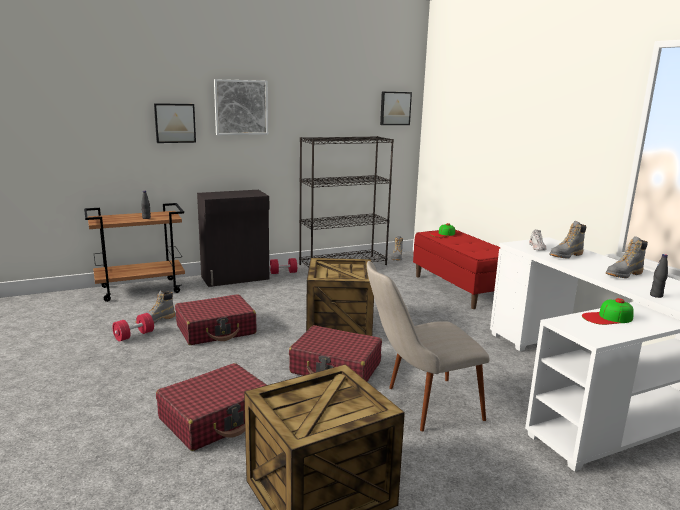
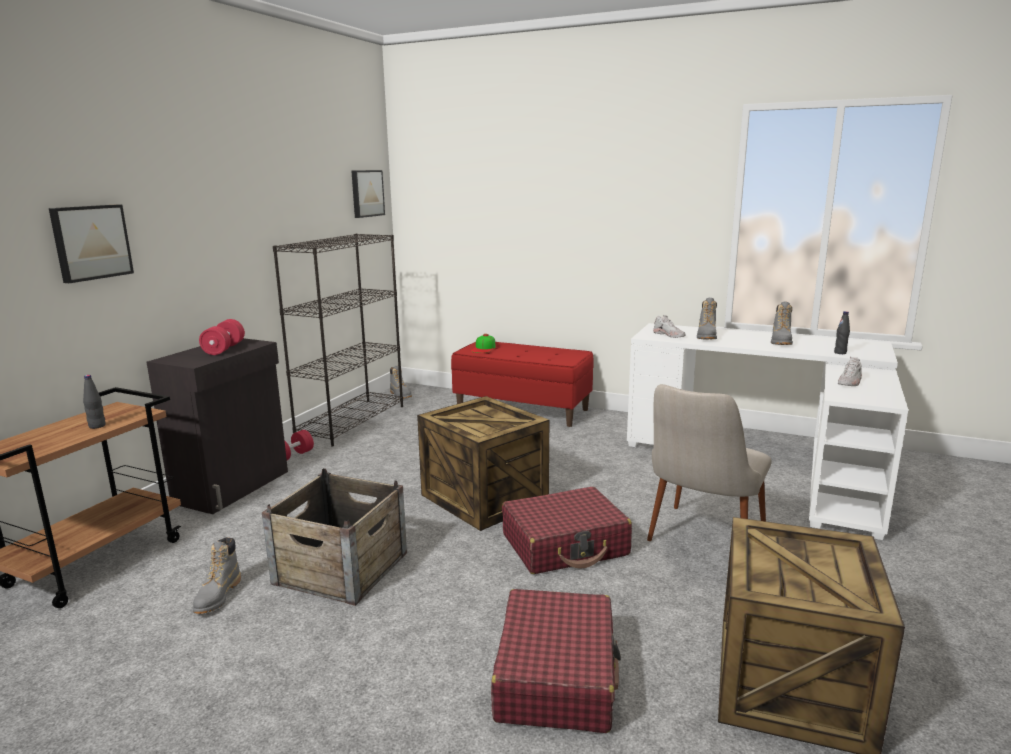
camera: 40 degrees left, 0 degrees up
(134, 335) = (225, 635): red dumbbell -> red dumbbell (224, 349)
(216, 330) = (341, 567): red suitcase -> crate
(241, 107) = (189, 205): picture -> none
(607, 318) = (850, 382): cap -> white shoe

